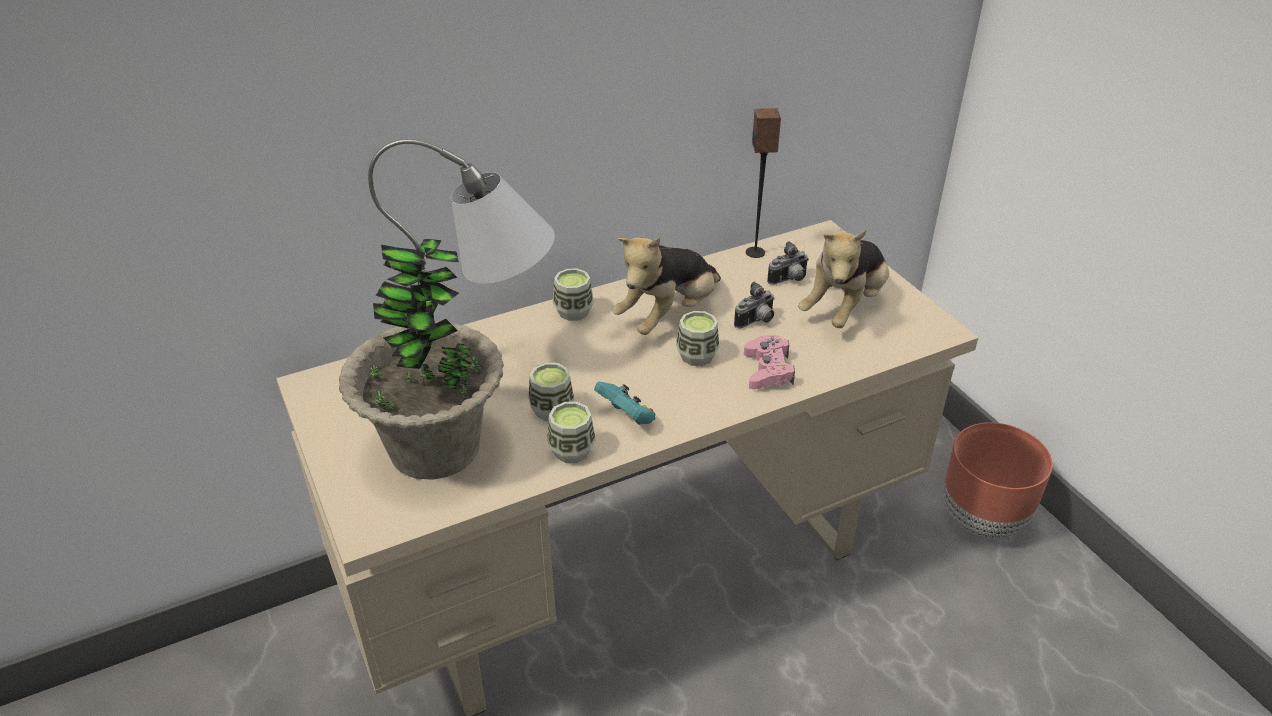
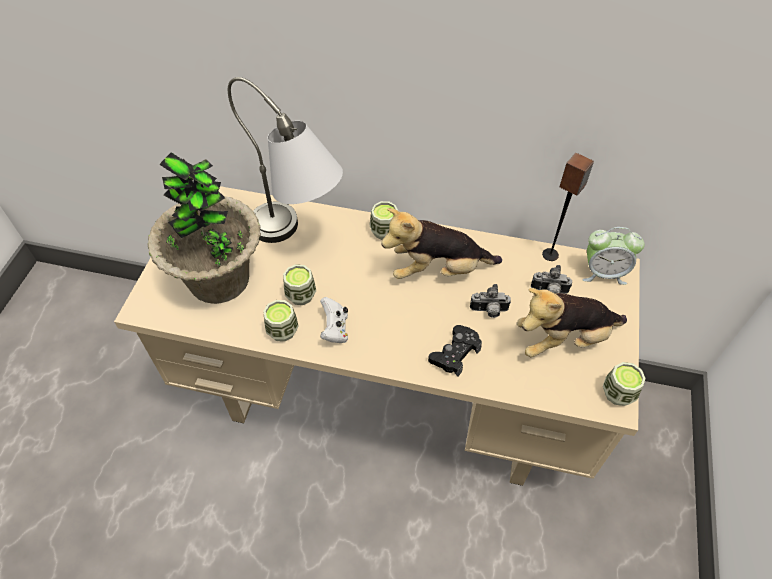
camera: 40 degrees right, 15 degrees up
(627, 417) = (335, 329): turquoise game controller -> white game controller
(697, 356) = (422, 312): cup -> cup (618, 393)
(768, 370) = (455, 353): pink game controller -> black game controller
(815, 243) = (603, 273): none -> alarm clock
(983, 519) = (640, 531): brown planter -> none

